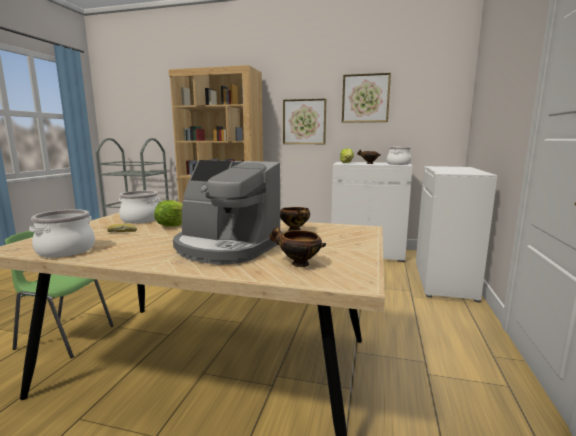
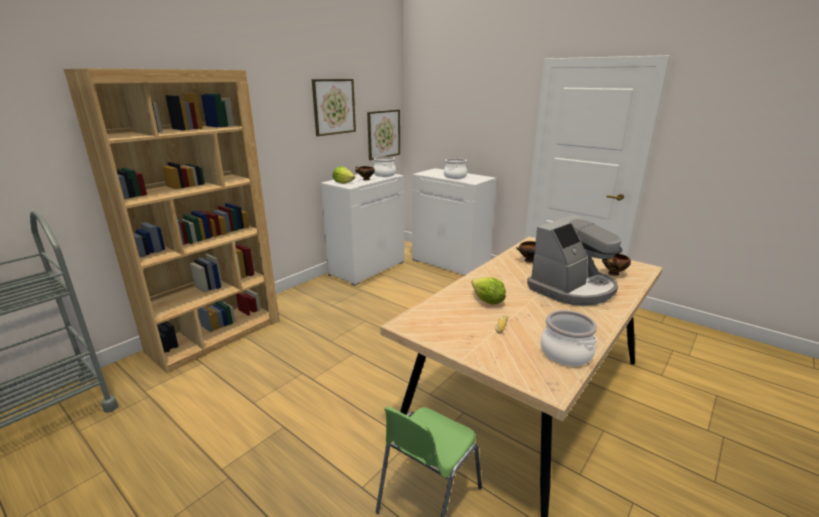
camera: 65 degrees left, 10 degrees up
(141, 219) = (447, 316): cooking pot -> cooking pot (454, 177)
(304, 122) = (277, 139): picture -> picture (383, 134)

